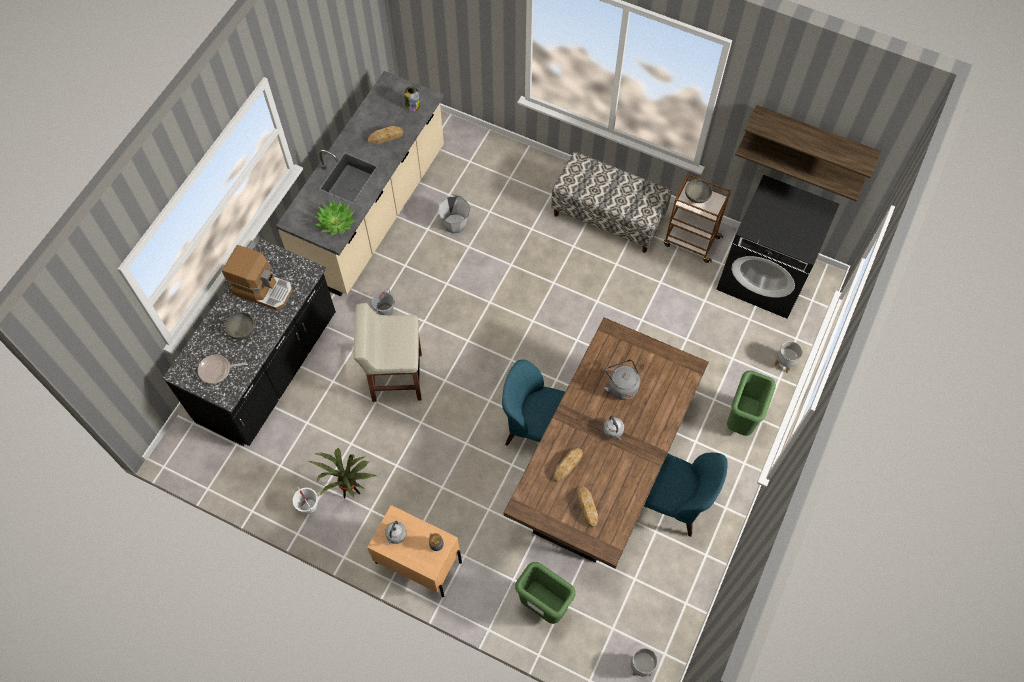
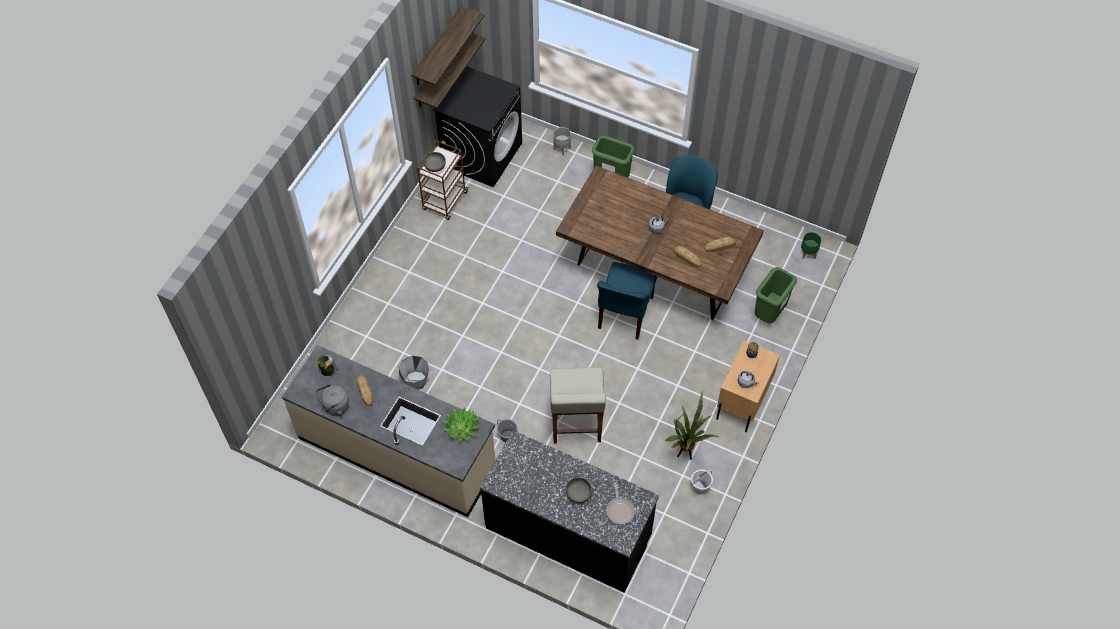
camera: 90 degrees left, 5 degrees down
(263, 289) = (536, 479): coffee machine -> none
(608, 217) = (416, 260): bench -> none
(621, 386) = (618, 221): grey kettle -> grey kettle (335, 406)
(641, 667) = (808, 253): grey planter -> green planter

